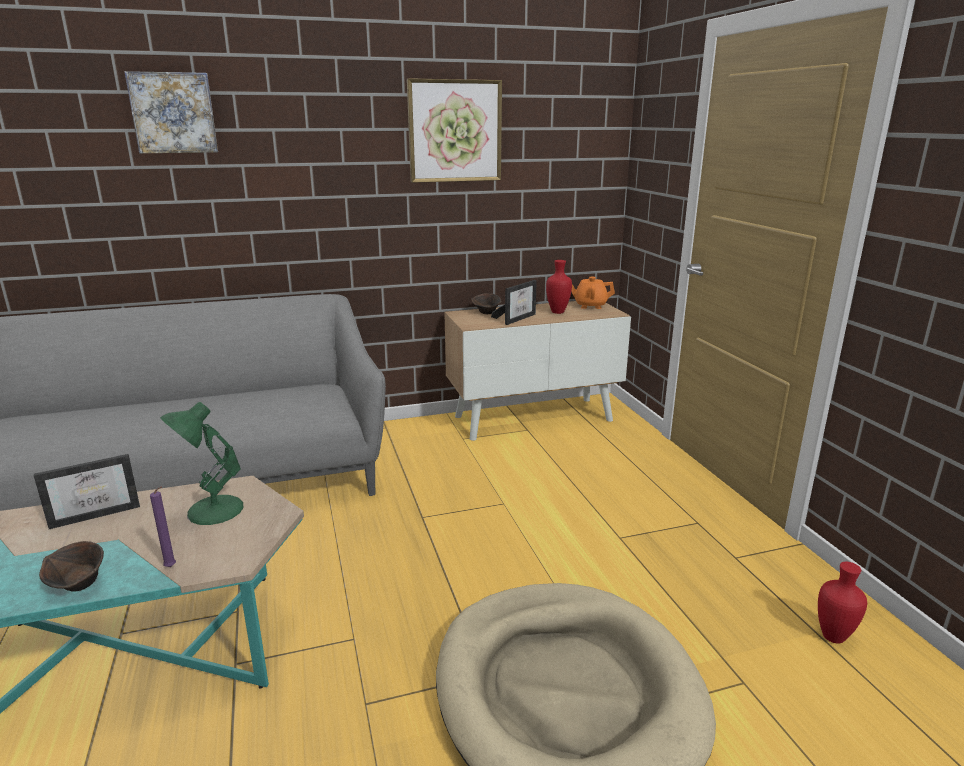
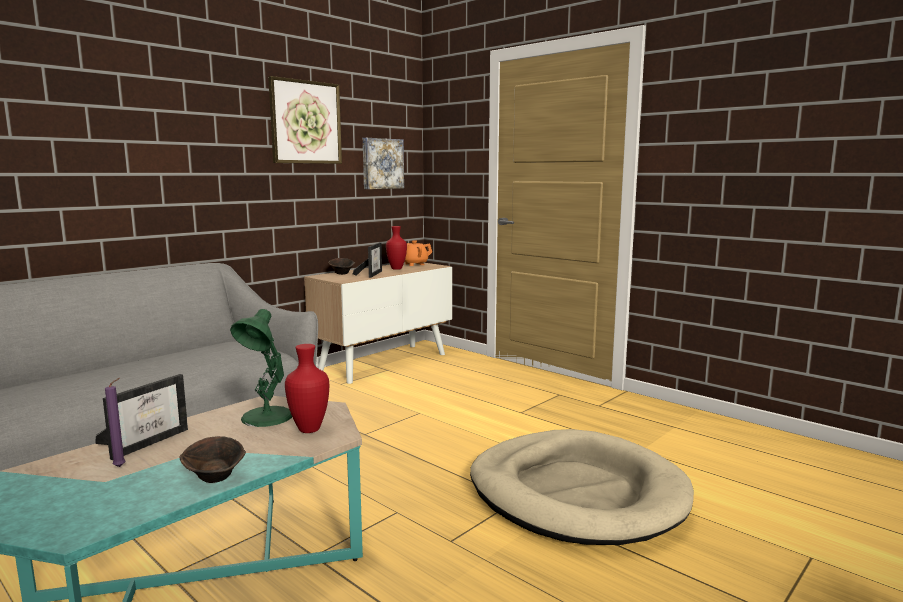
camera: 30 degrees left, 10 degrees down
(172, 567) = (287, 450): purple candle -> purple candle (121, 467)
(173, 113) = (59, 86): picture -> picture (382, 163)
(833, 636) = (684, 426): red vase -> red vase (309, 429)

